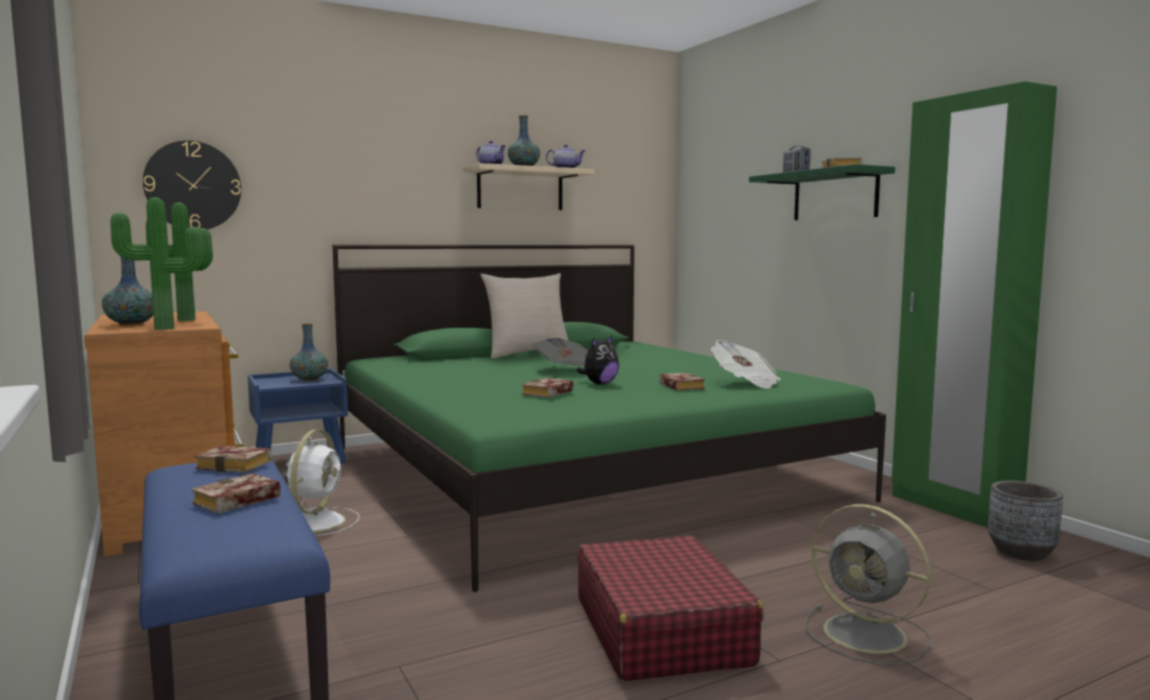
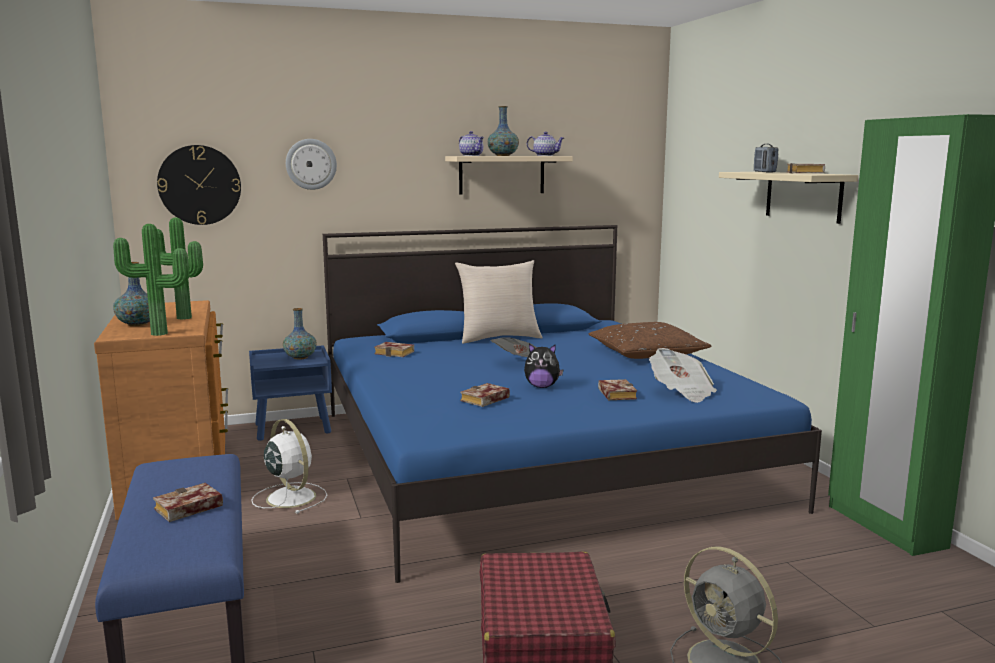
camera: 10 degrees right, 5 degrees up
(238, 465) = (203, 466): book -> book (396, 353)
(318, 521) = (290, 497): white fan -> white fan turned 60 degrees counterclockwise
(320, 168) = (311, 164): none -> wall clock
(579, 471) = (535, 456): green bed -> blue bed
(599, 384) = (542, 386): plush toy -> plush toy turned 45 degrees clockwise
(687, 360) = (646, 353): none -> brown pillow
(835, 195) = (803, 196): green shelf -> beige shelf
(1021, 552) = (928, 585): grey planter -> none

